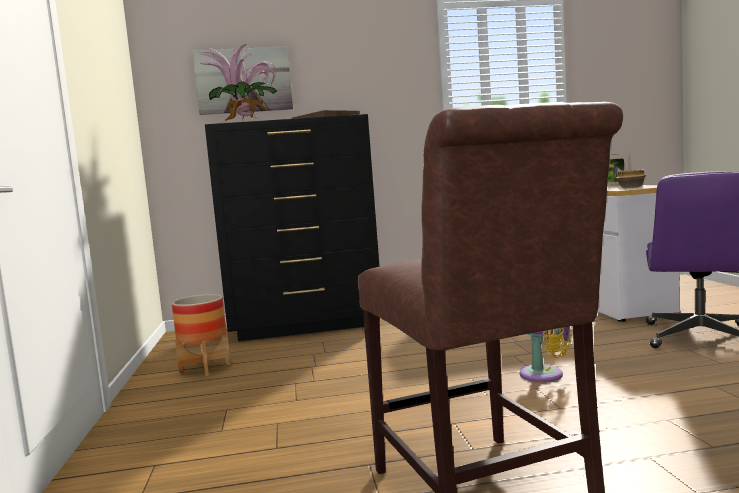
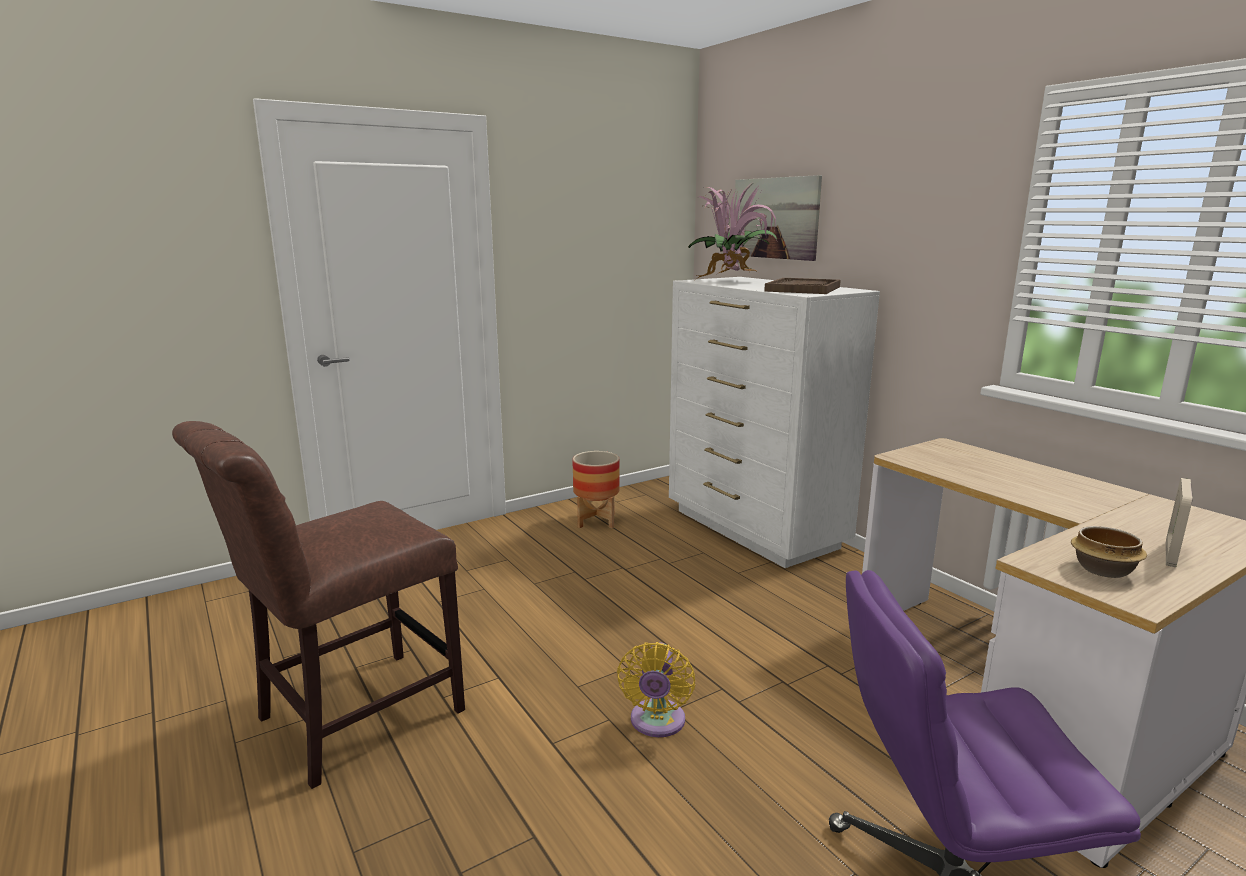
camera: 65 degrees right, 10 degrees up
(307, 325) = (754, 529): black dresser -> white dresser

